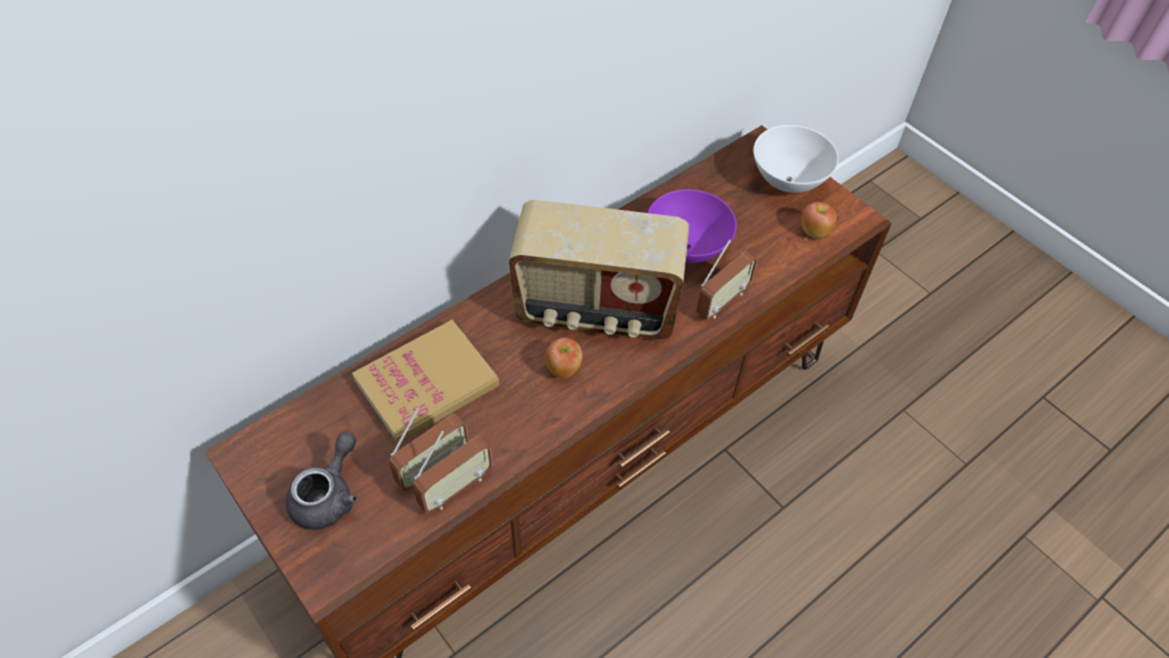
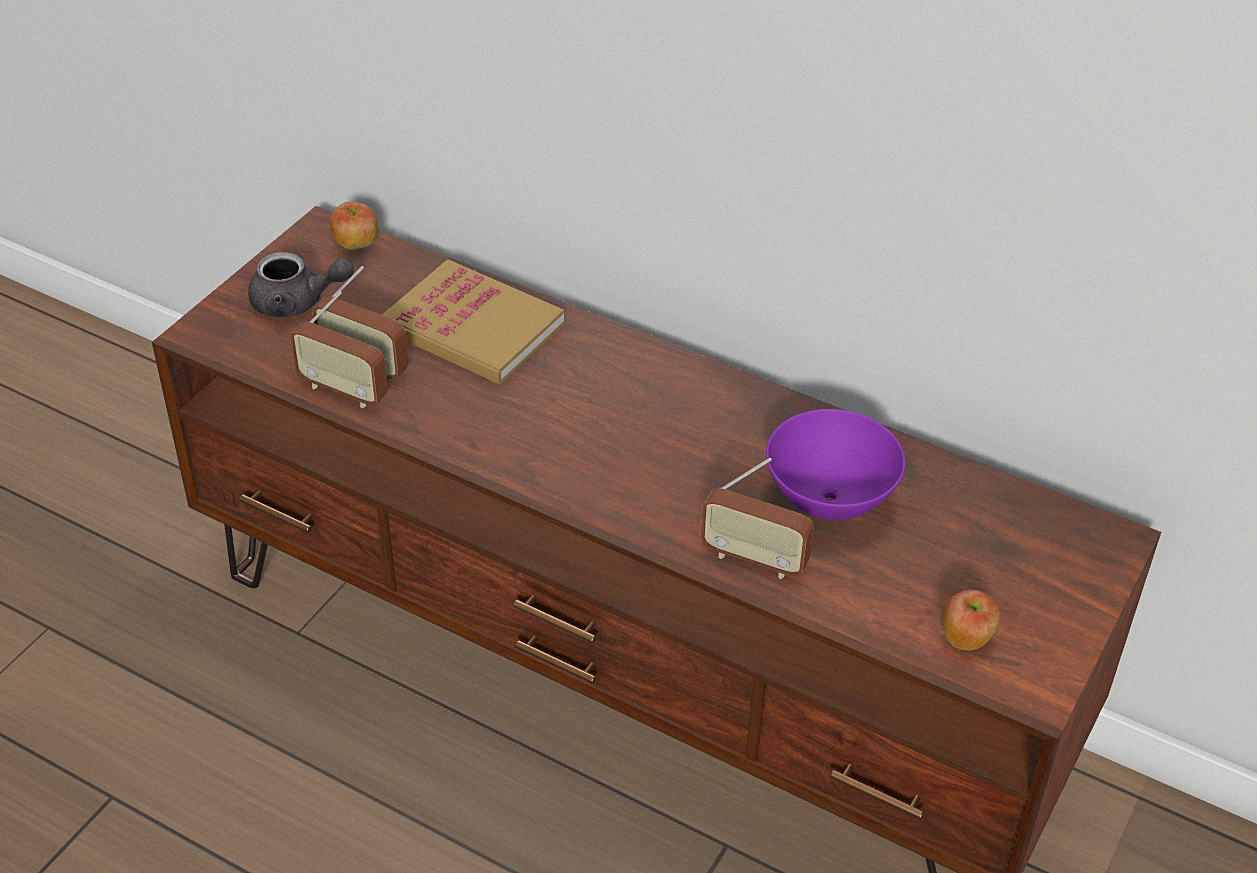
camera: 70 degrees right, 10 degrees down
(564, 369) = (553, 433): apple -> apple (356, 244)
(596, 309) = (664, 438): radio -> none
(787, 182) = (1052, 586): white bowl -> none

